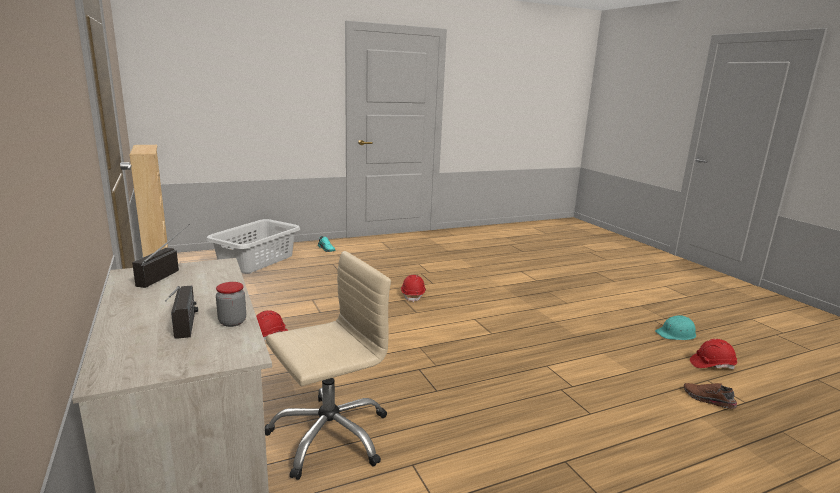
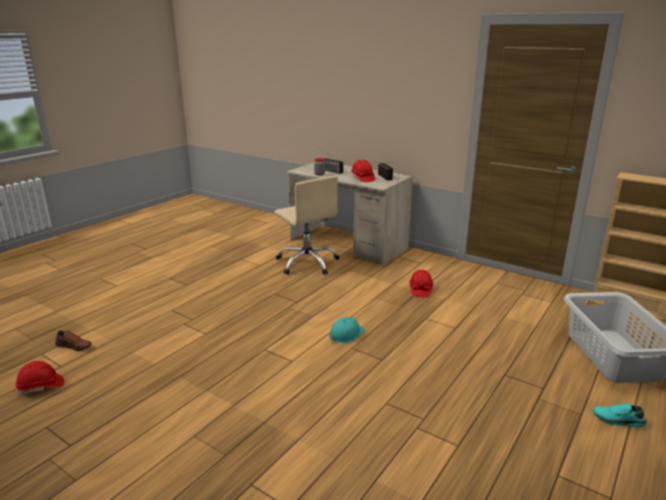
camera: 150 degrees right, 5 degrees up
(329, 435) = (307, 263): beige office chair -> beige office chair turned 60 degrees counterclockwise
(413, 295) = (381, 370): red hard hat -> red hard hat (362, 178)
(676, 334) = (52, 426): turquoise hard hat -> turquoise hard hat (346, 334)

